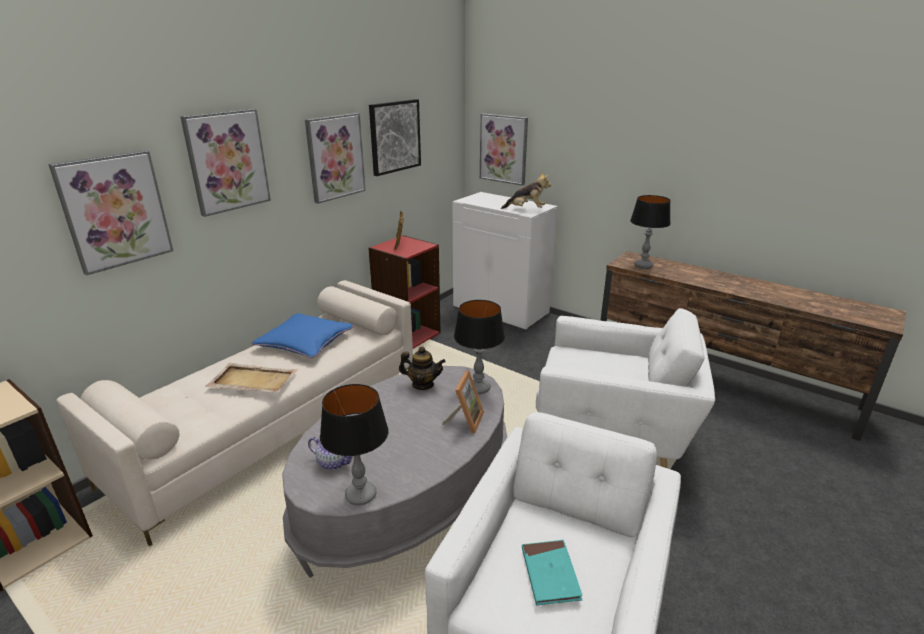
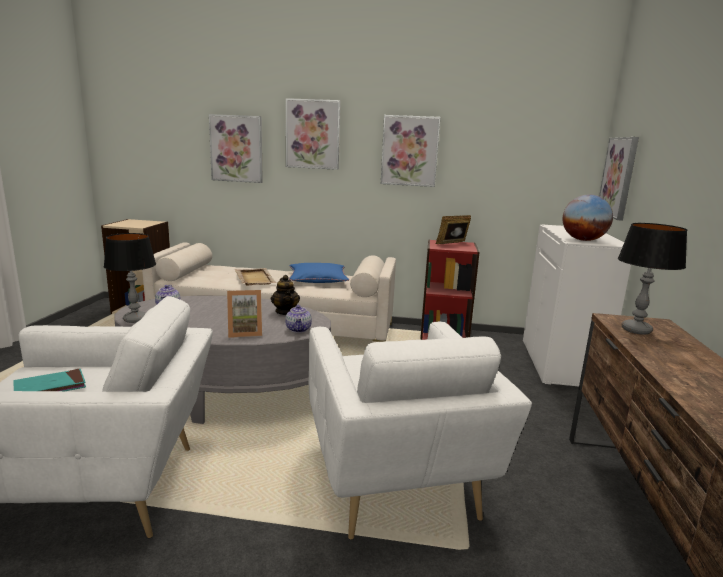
camera: 60 degrees right, 10 degrees down
(394, 136) = (486, 146): picture -> none
(478, 388) = (298, 329): table lamp -> teapot
(526, 210) = (583, 240): plush toy -> globe

